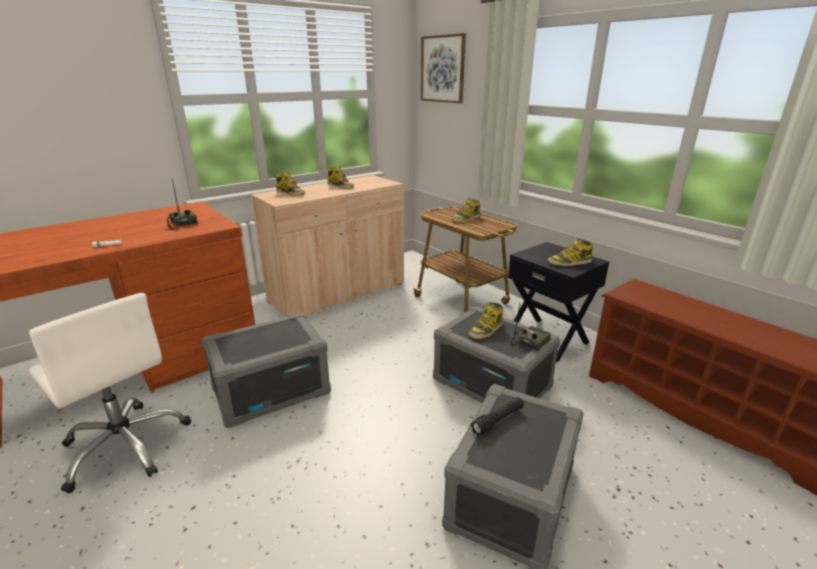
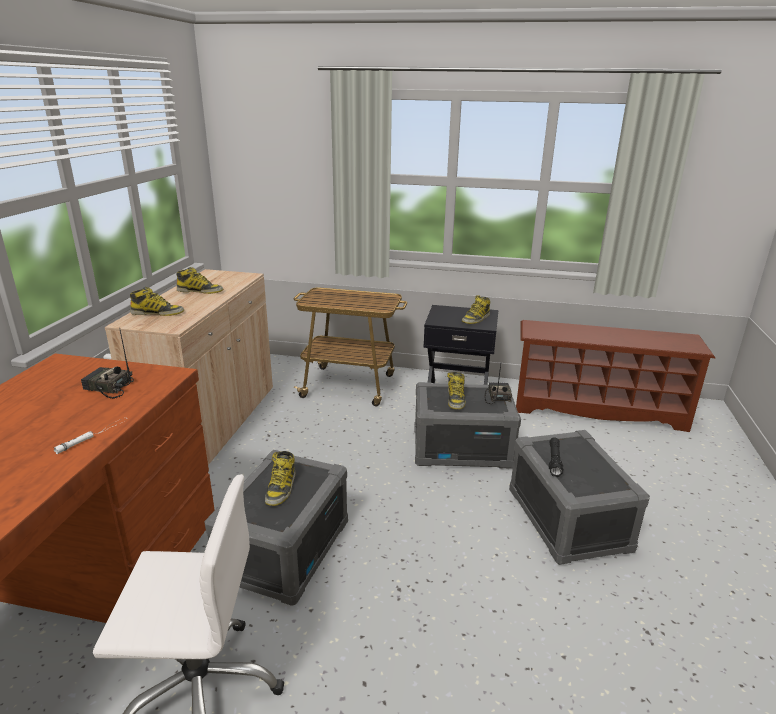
camera: 40 degrees left, 0 degrees up
(442, 69) = (258, 135): picture -> none
(466, 219) = (347, 299): boot -> boot (281, 488)

